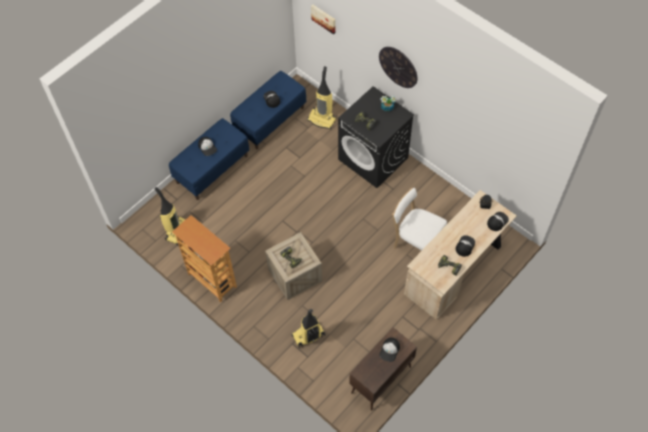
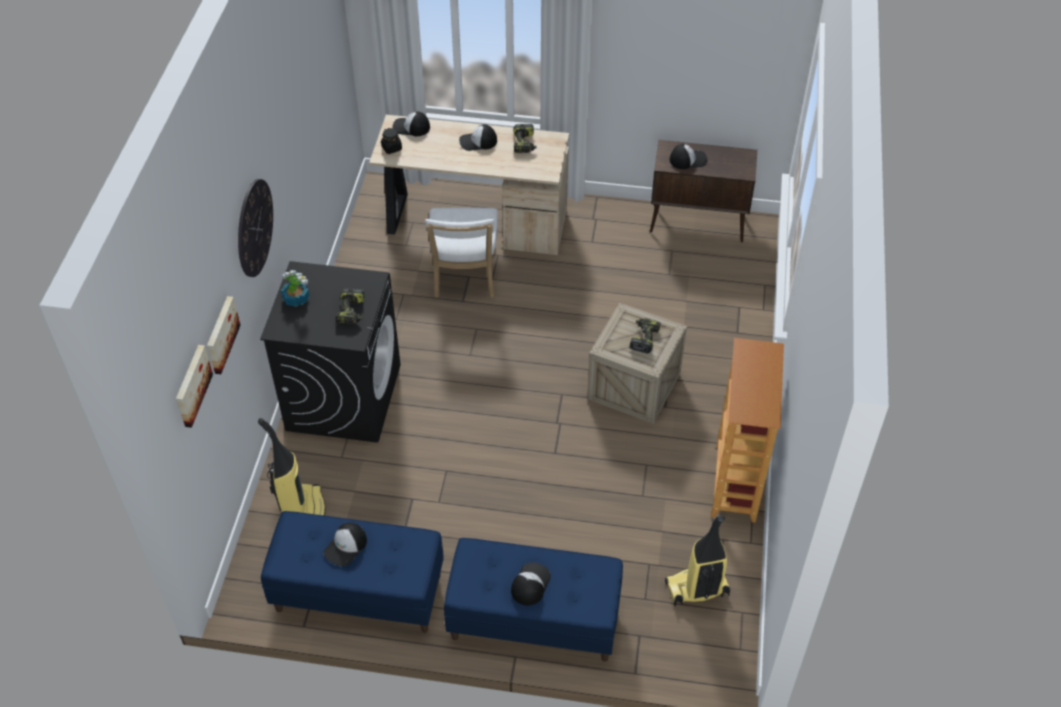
camera: 125 degrees left, 10 degrees down
(308, 336) = (710, 321): vacuum cleaner -> none
(351, 43) = (221, 334): none -> picture

